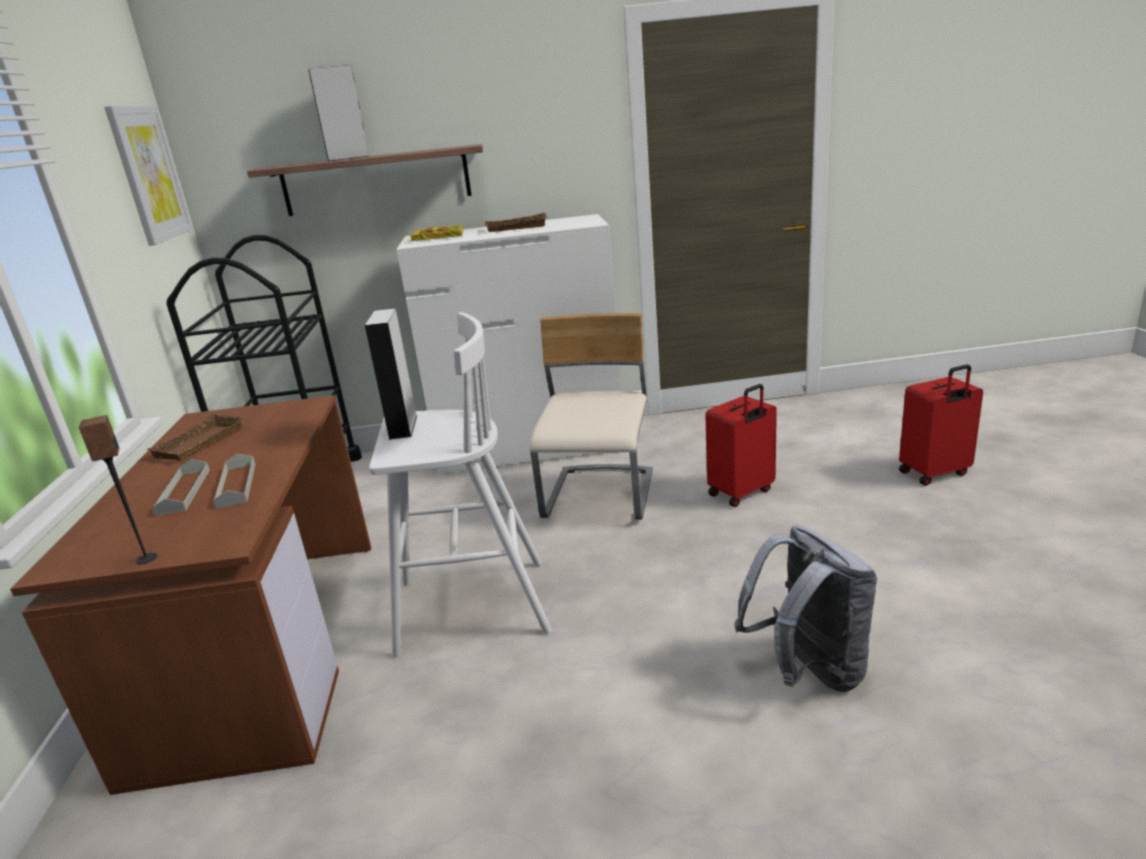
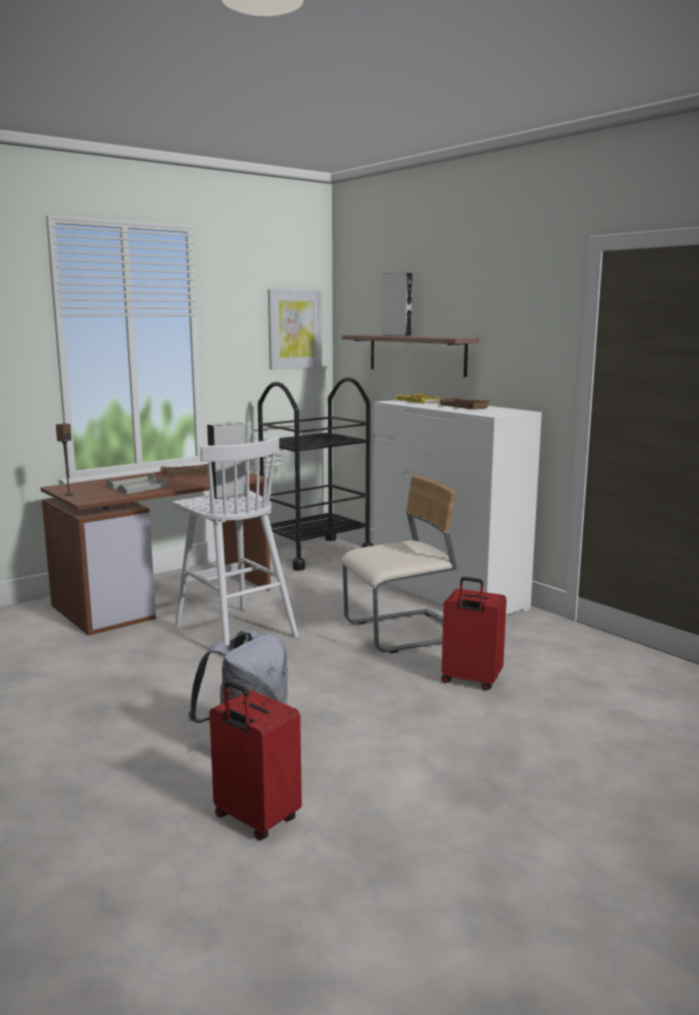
camera: 55 degrees right, 10 degrees down
(935, 474) = (626, 765): red suitcase -> red suitcase (255, 819)

